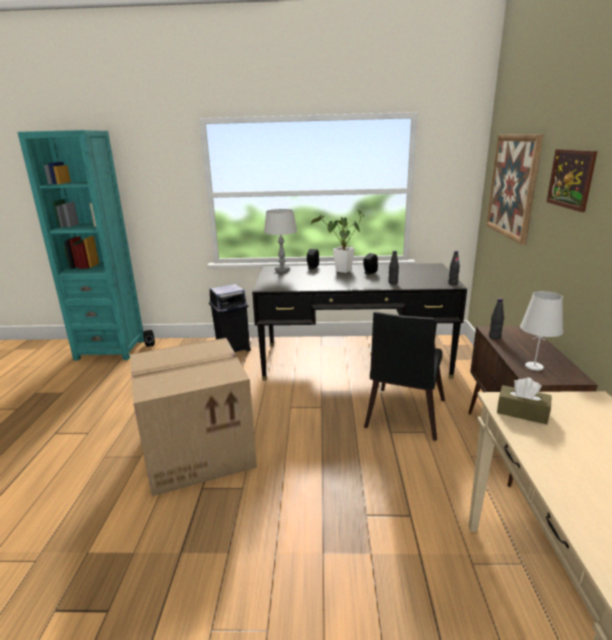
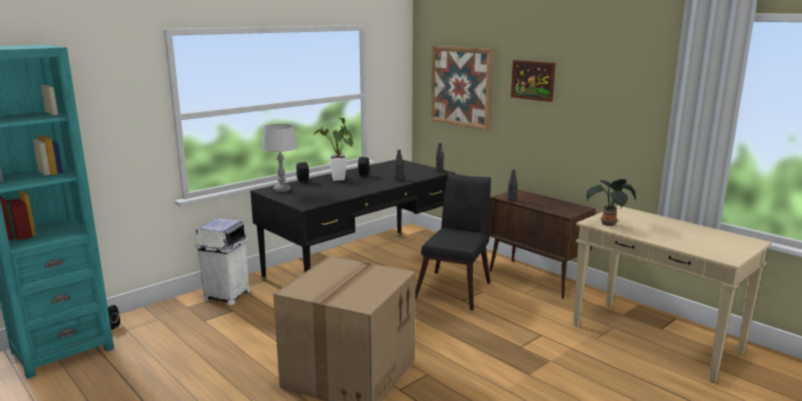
camera: 45 degrees left, 5 degrees down
(232, 348) = (226, 296): black trash can -> white trash can
(403, 416) = (456, 288): black chair -> black chair turned 135 degrees counterclockwise
(522, 412) = (608, 224): brown tissue box -> potted plant
(533, 366) = (558, 209): white table lamp -> none

